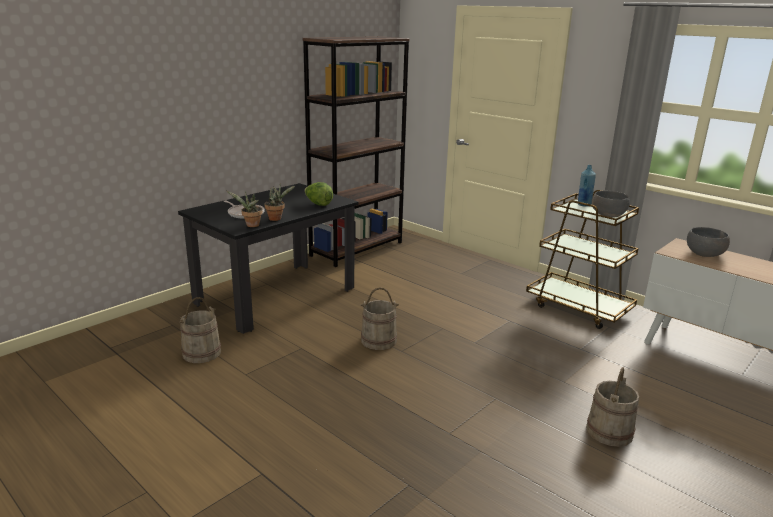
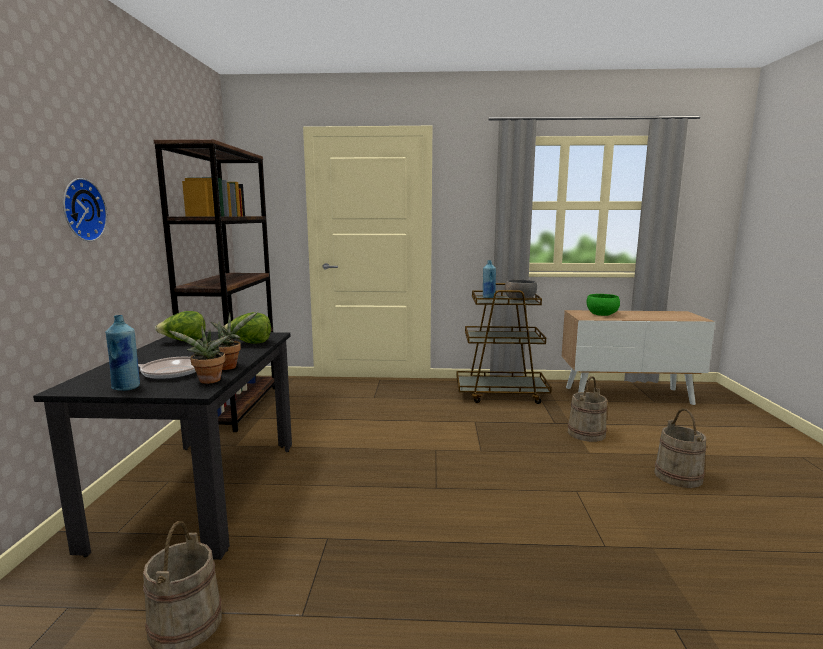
camera: 40 degrees left, 10 degrees down
(214, 218) = (126, 387): none -> blue bottle
(234, 97) = (81, 210): none -> wall clock
(288, 193) = (184, 342): none -> lettuce
(379, 340) = (398, 487): beige bucket -> beige bucket (586, 433)
(704, 254) = (602, 314): grey bowl -> green bowl

